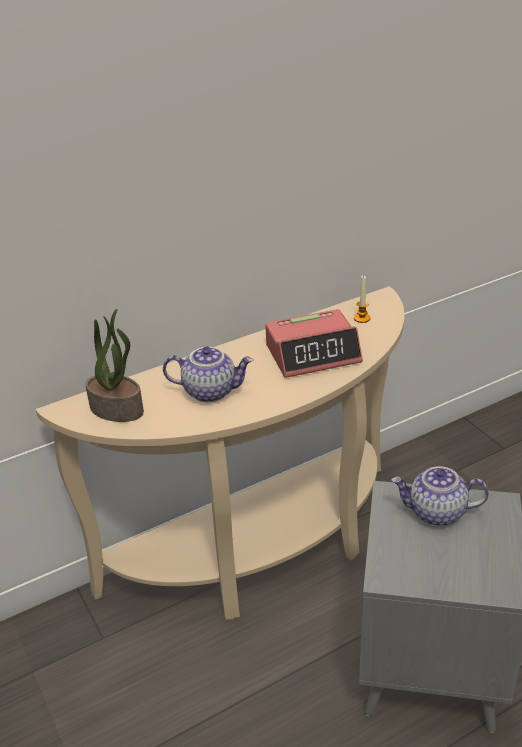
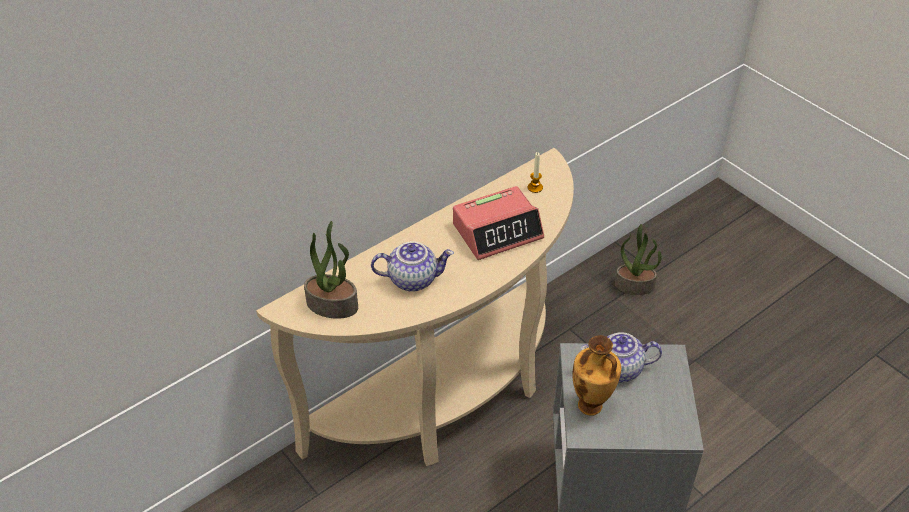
camera: 10 degrees left, 10 degrees up
(398, 549) = (591, 407): none -> vase
(480, 459) = (634, 285): none -> potted plant

